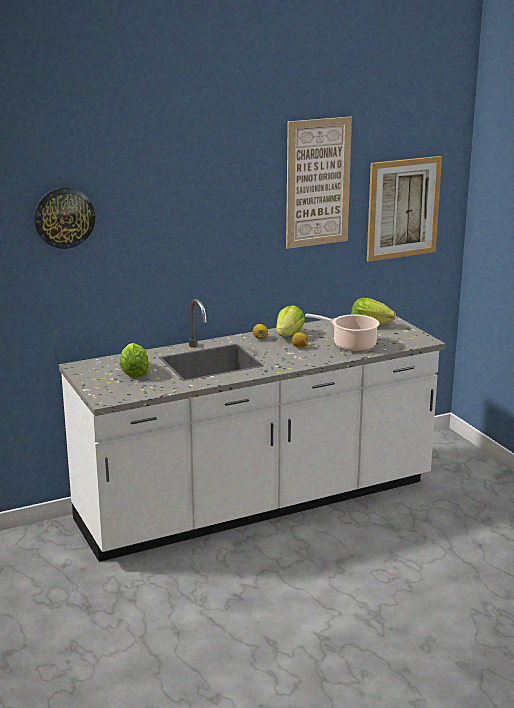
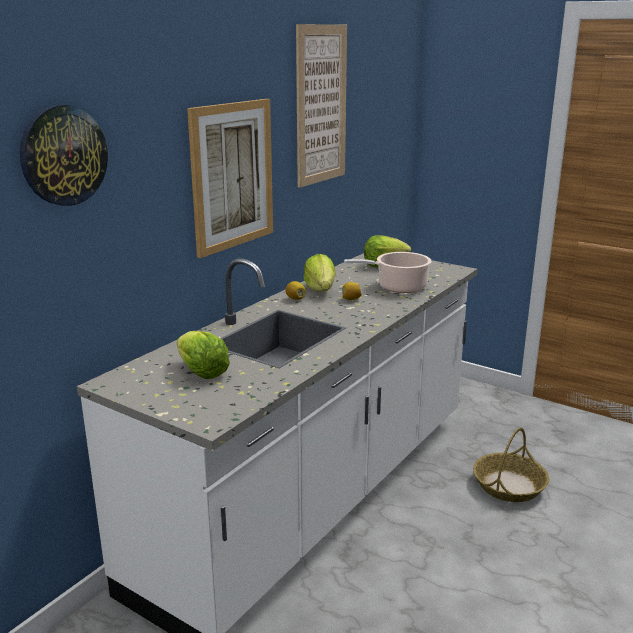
camera: 30 degrees left, 0 degrees up
(403, 208) = (380, 136): picture -> picture (232, 176)
(417, 541) = (509, 485): none -> basket

